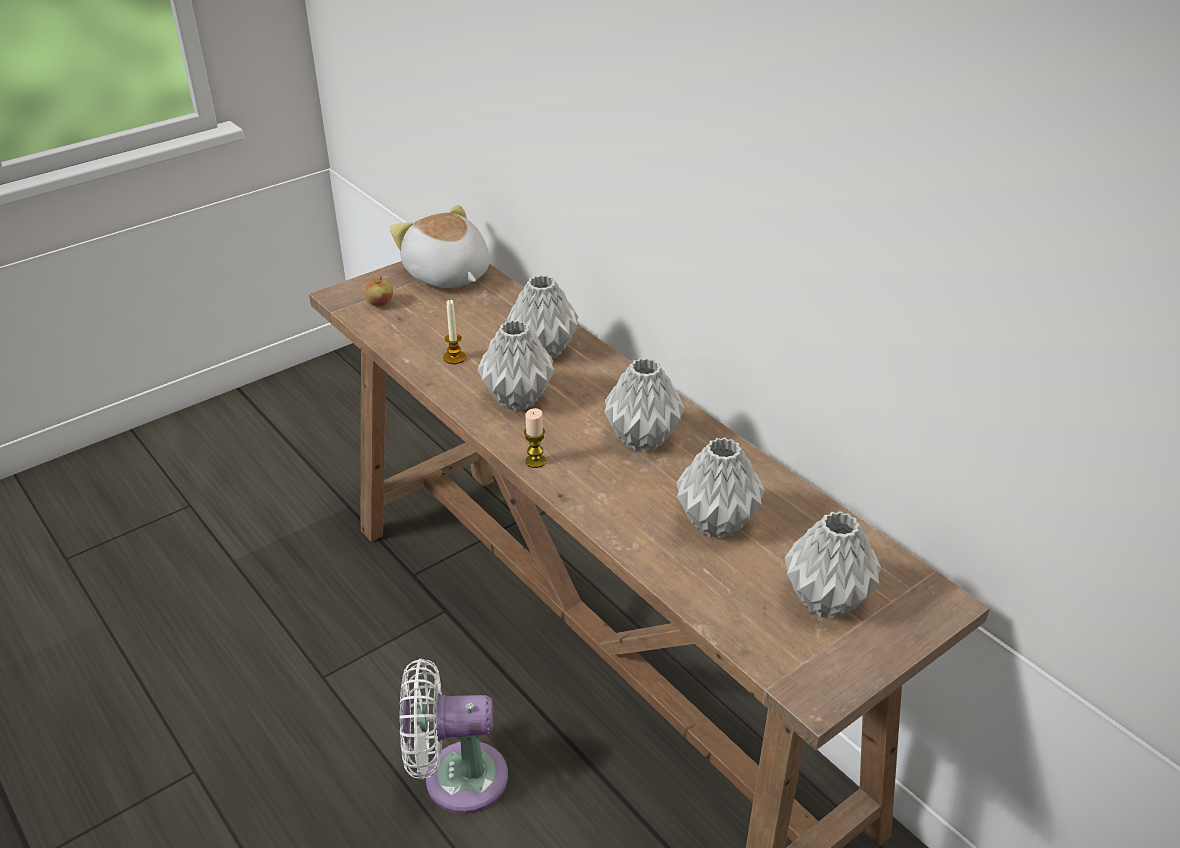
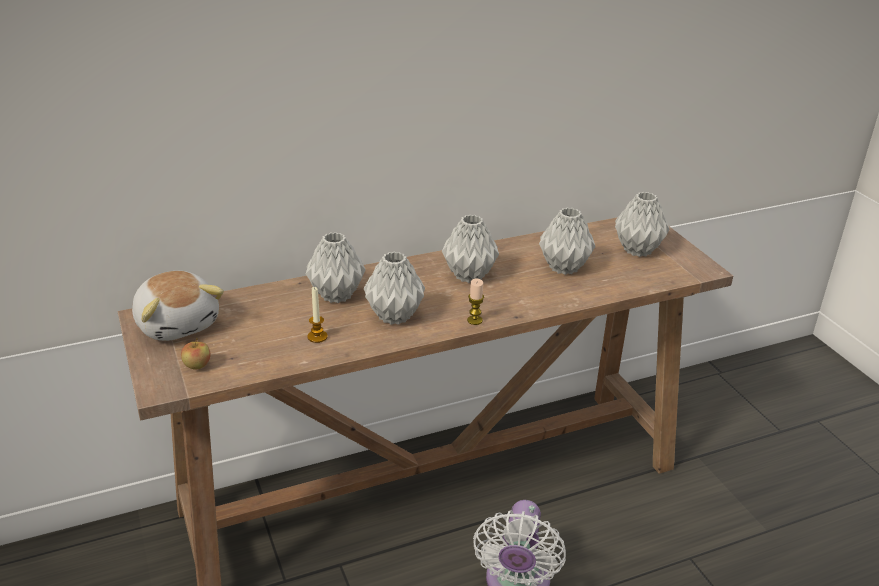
camera: 75 degrees left, 5 degrees down
(447, 275) = (178, 323): plush toy -> plush toy turned 105 degrees counterclockwise

